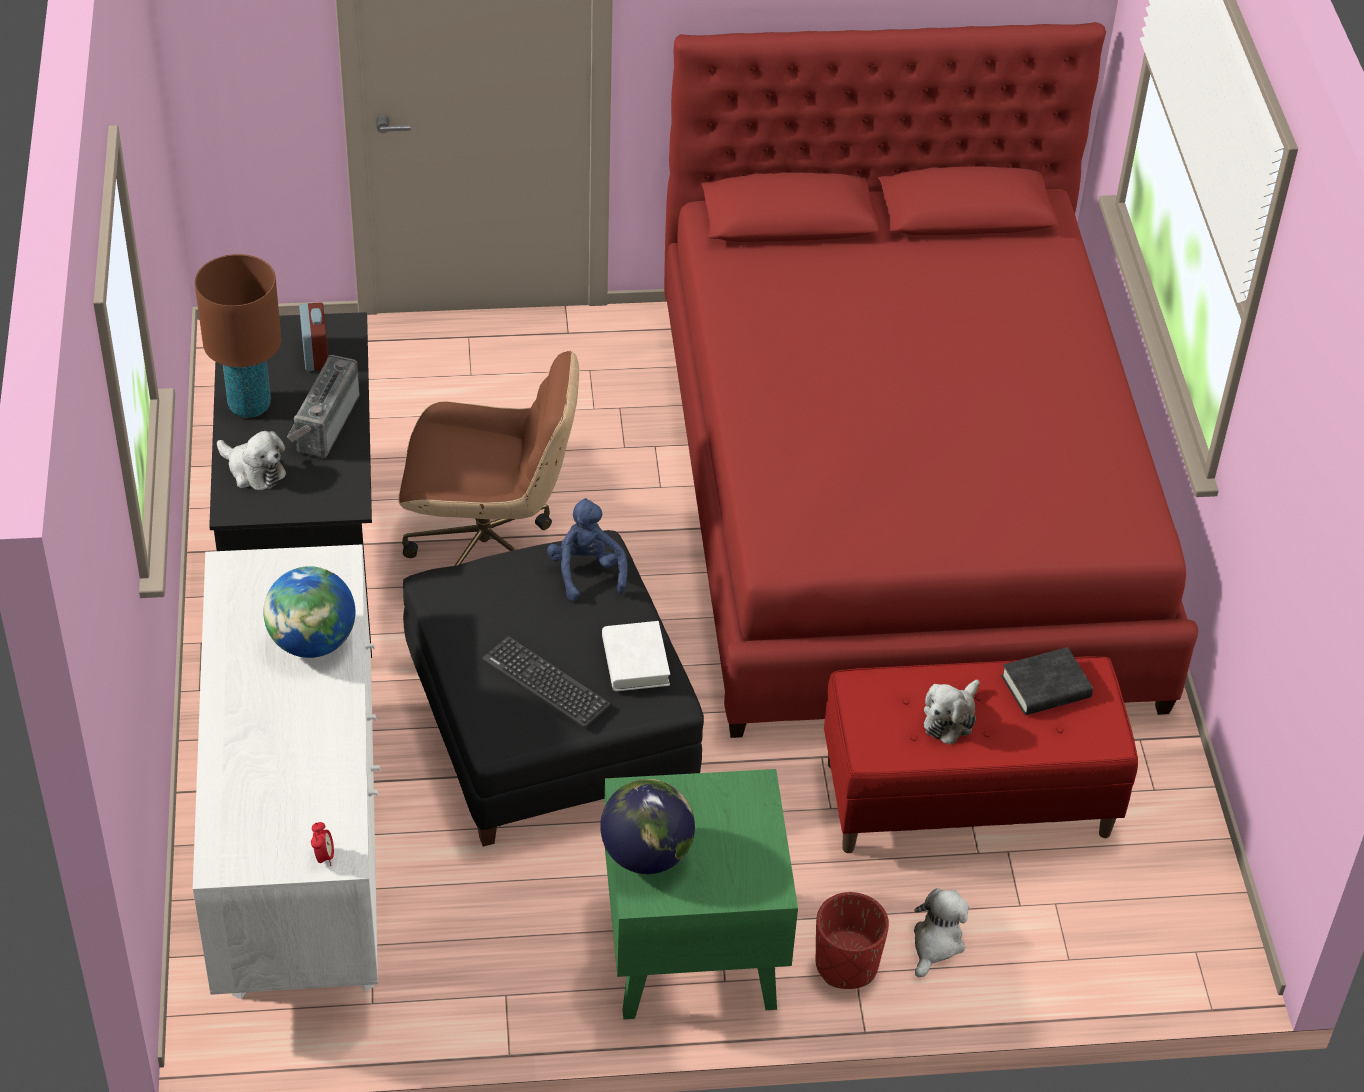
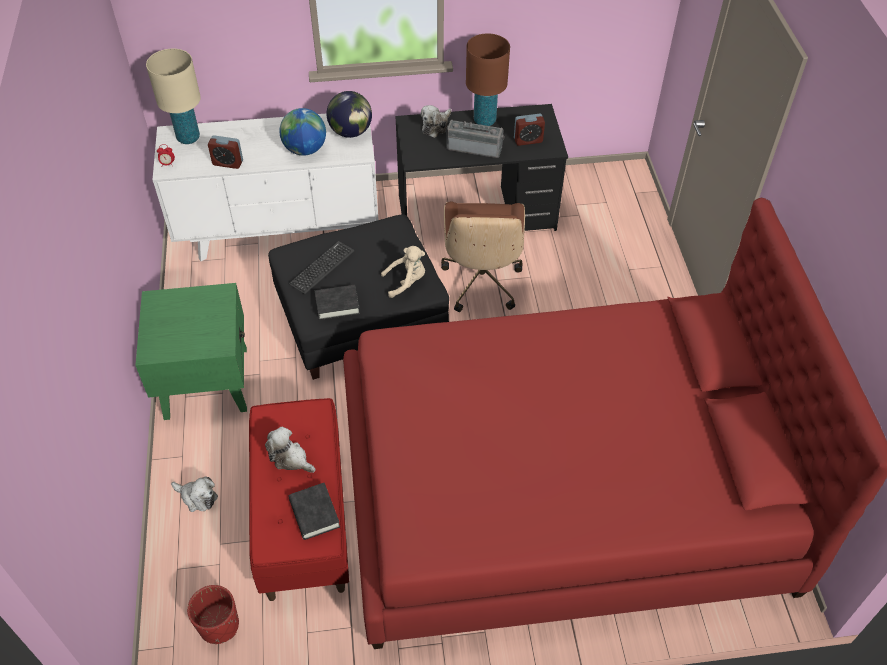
camera: 90 degrees right, 5 degrees up
(242, 830) = (188, 137): none -> beige table lamp
(334, 759) = (228, 163): none -> alarm clock
(586, 571) = (406, 282): blue plush toy -> beige plush toy
(635, 661) = (337, 304): white book -> black book
(646, 855) = (181, 300): globe -> globe (351, 132)
(846, 964) = (188, 452): red planter -> red planter (219, 625)

